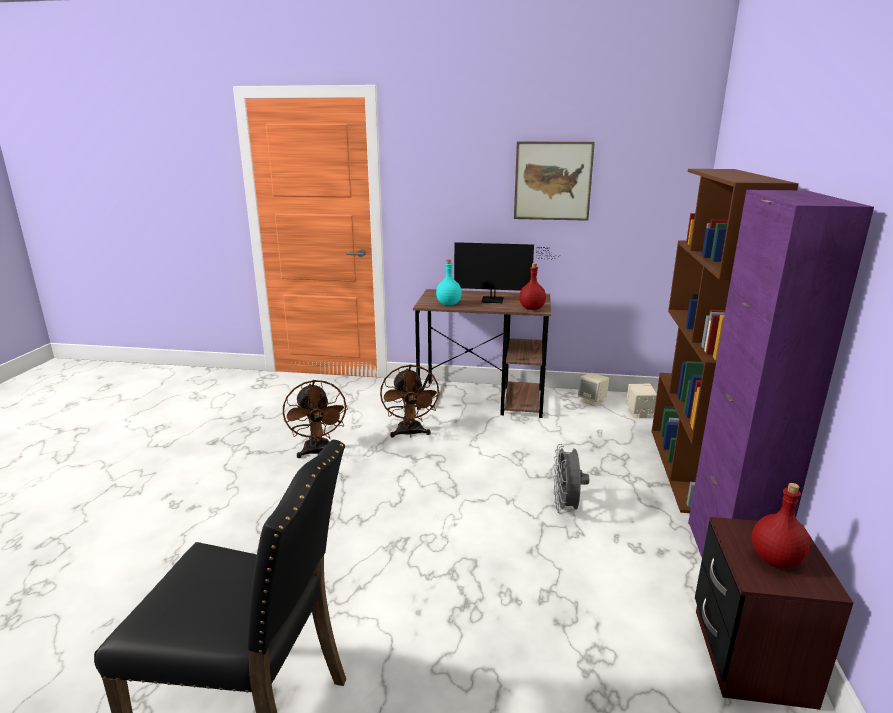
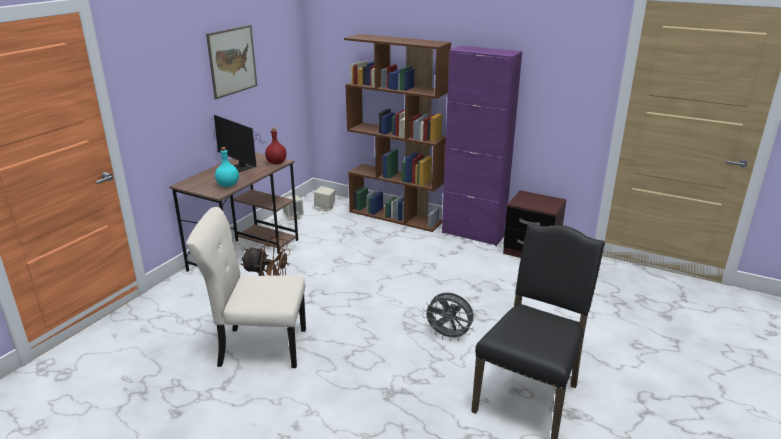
camera: 70 degrees left, 5 degrees up
(318, 452) = (259, 347): brown fan -> beige chair
(496, 300) = (241, 169): monitor -> monitor turned 105 degrees clockwise
(566, 507) = (407, 261): grey fan -> grey fan (449, 336)
(776, 559) = (539, 202): red bottle -> none

